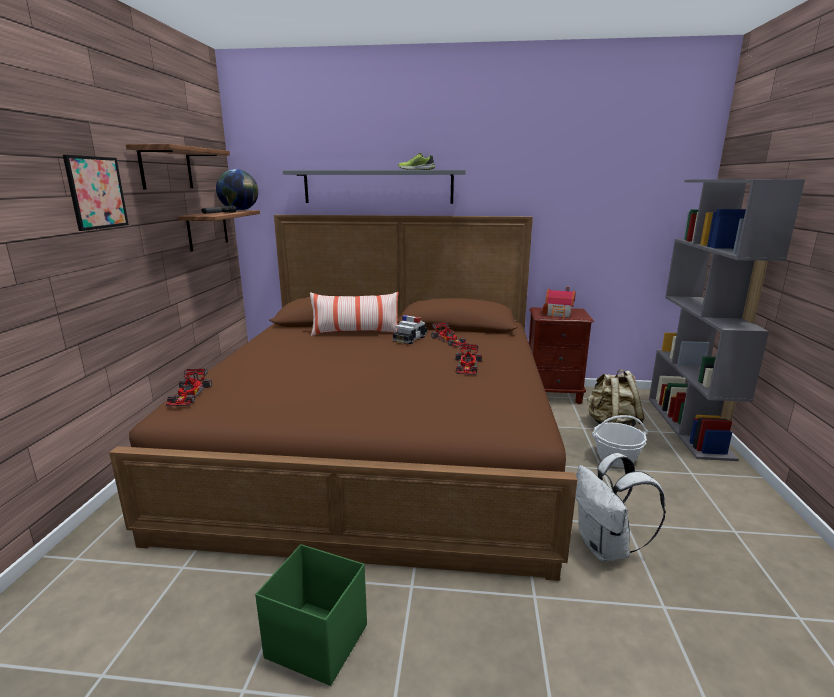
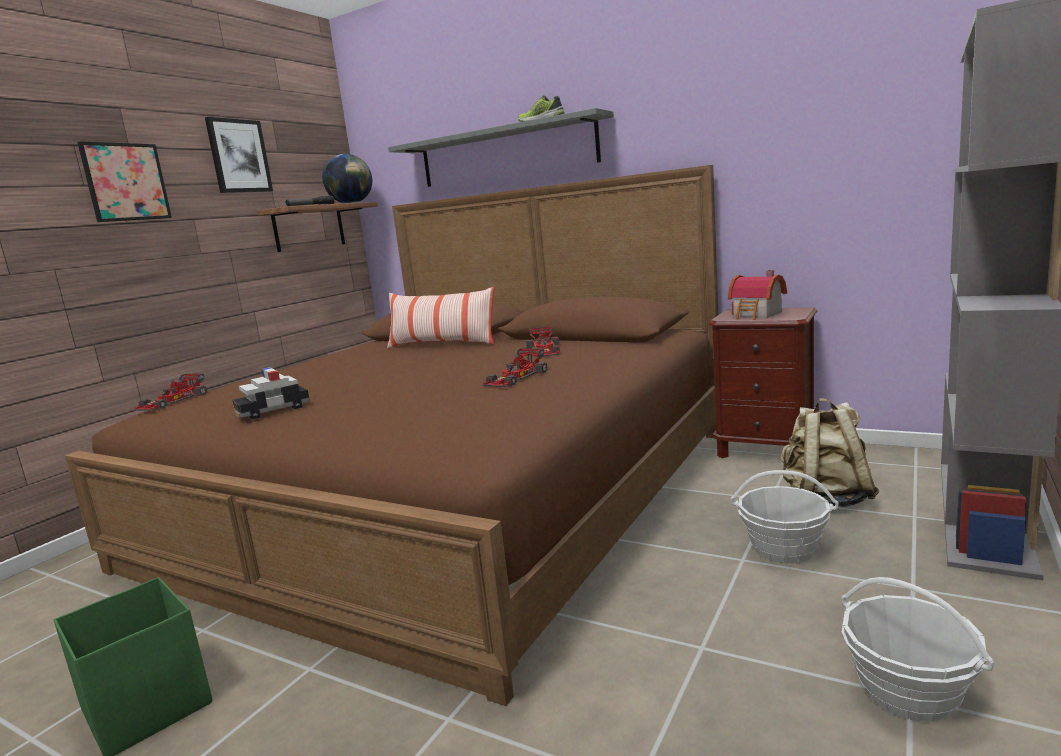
camera: 25 degrees right, 5 degrees down
(166, 168) = (239, 156): shelf -> picture
(410, 339) = (495, 350): toy car -> toy car (273, 410)
(606, 548) = (628, 676): white backpack -> none
(732, 529) = (909, 692): none -> basket

